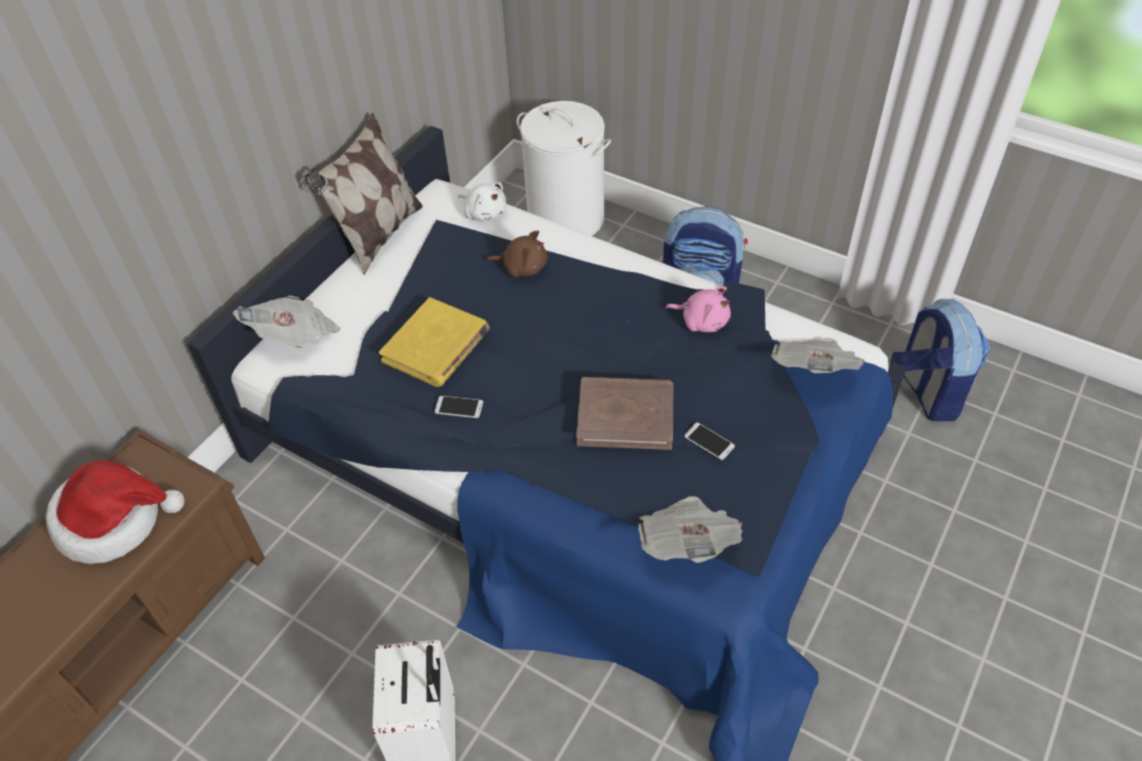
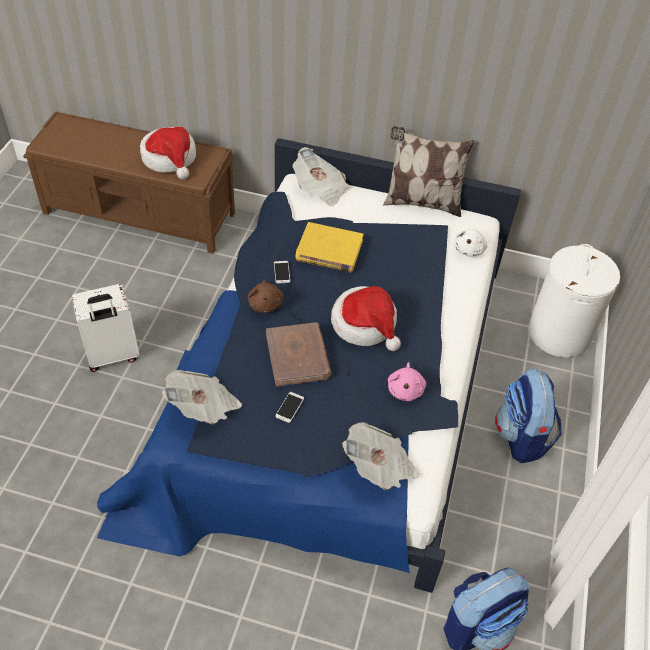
camera: 70 degrees right, 0 degrees up
(522, 267) = (420, 279): brown plush toy -> brown plush toy (265, 303)
(587, 336) = (365, 325): none -> hat

